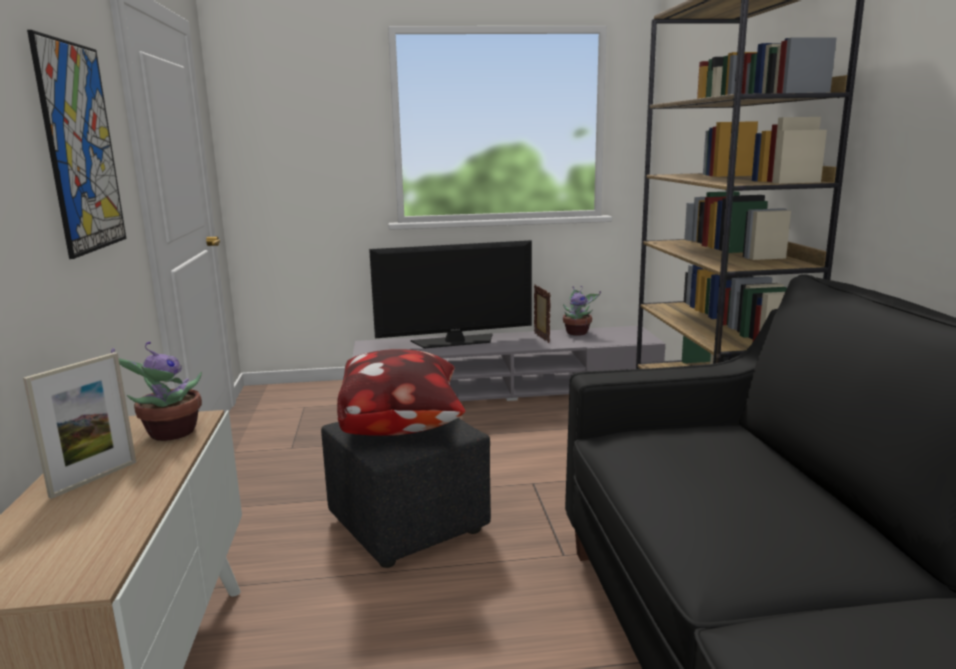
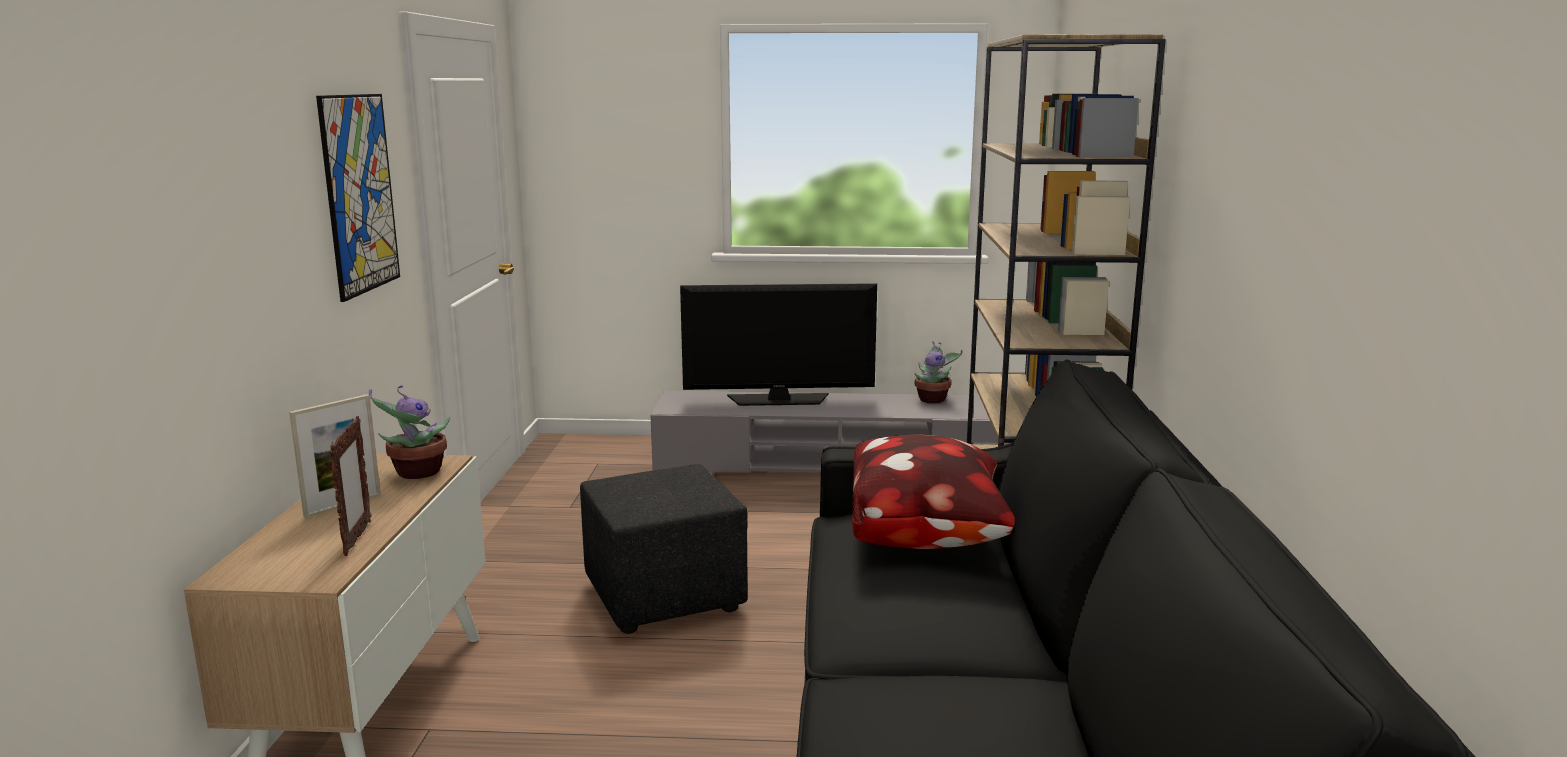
camera: 10 degrees right, 0 degrees up
(403, 426) = (661, 489): pillow -> pillow (927, 537)
(541, 338) = (884, 403): picture frame -> picture frame (357, 538)

